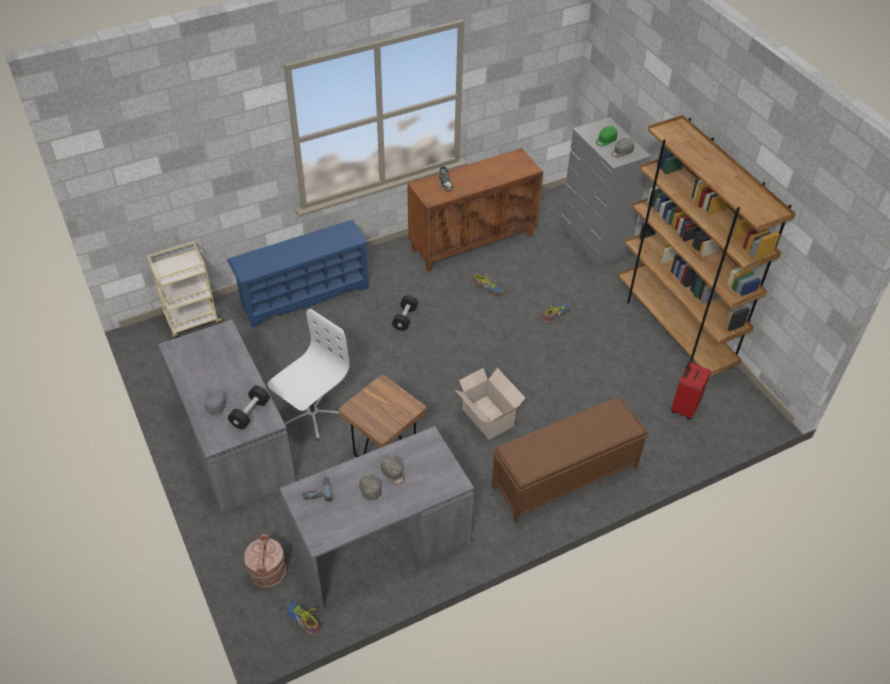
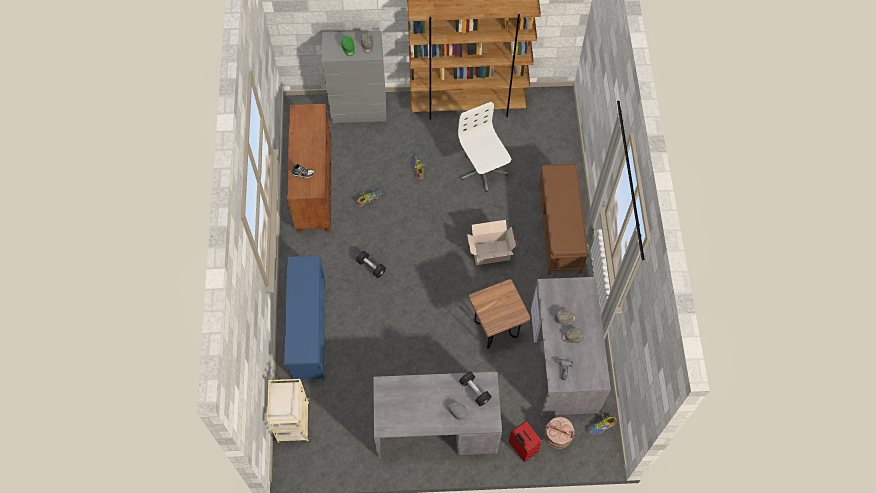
camera: 65 degrees left, 15 degrees up
(312, 414) = (434, 364): white office chair -> white office chair (482, 171)
(684, 407) = (535, 135): red suitcase -> red suitcase (522, 448)

